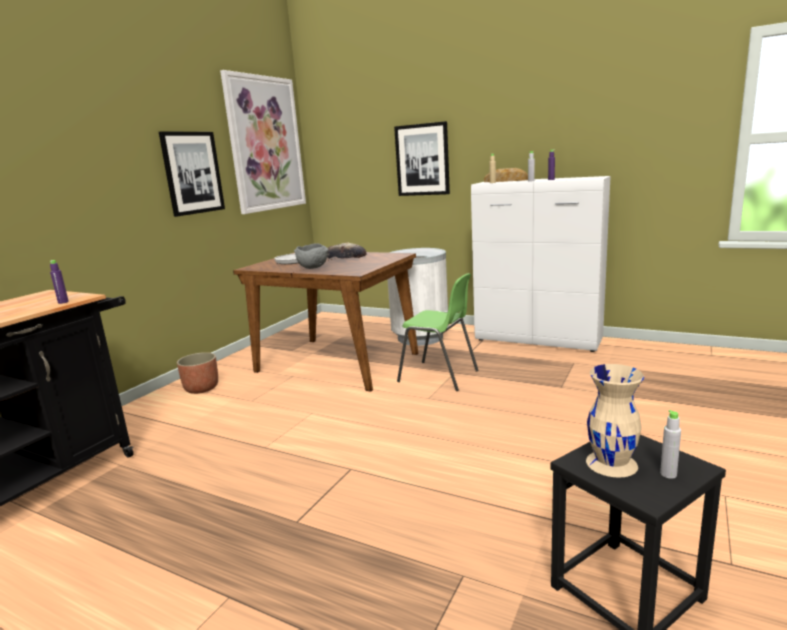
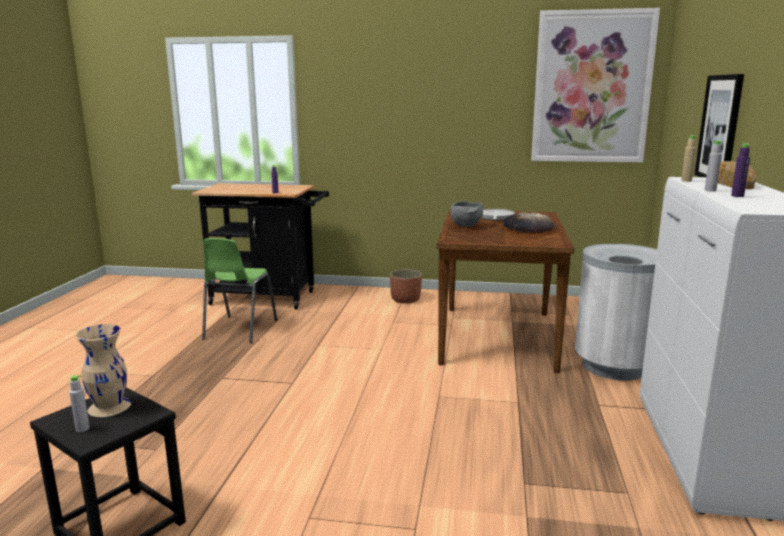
camera: 70 degrees right, 0 degrees up
(192, 173) = (477, 114): picture -> none
(439, 376) = (500, 394): green chair -> green chair (239, 330)

